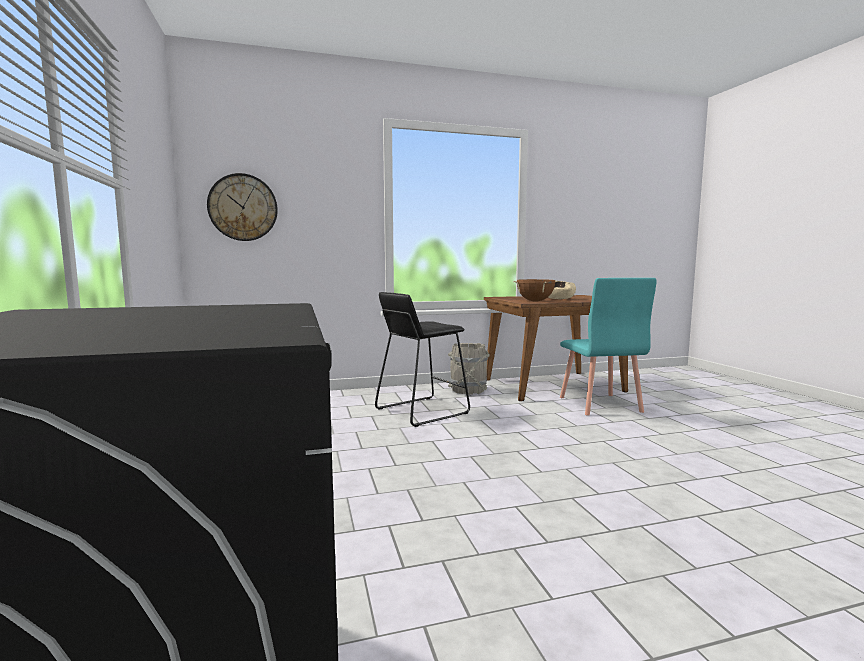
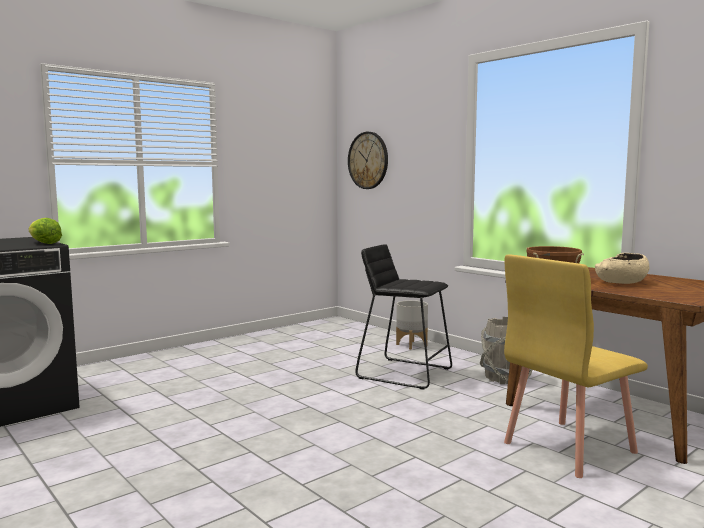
camera: 65 degrees right, 0 degrees up
(250, 306) = (44, 243): none -> lettuce
(350, 395) = (411, 345): none -> grey planter
(599, 404) = (567, 447): turquoise chair -> yellow chair

